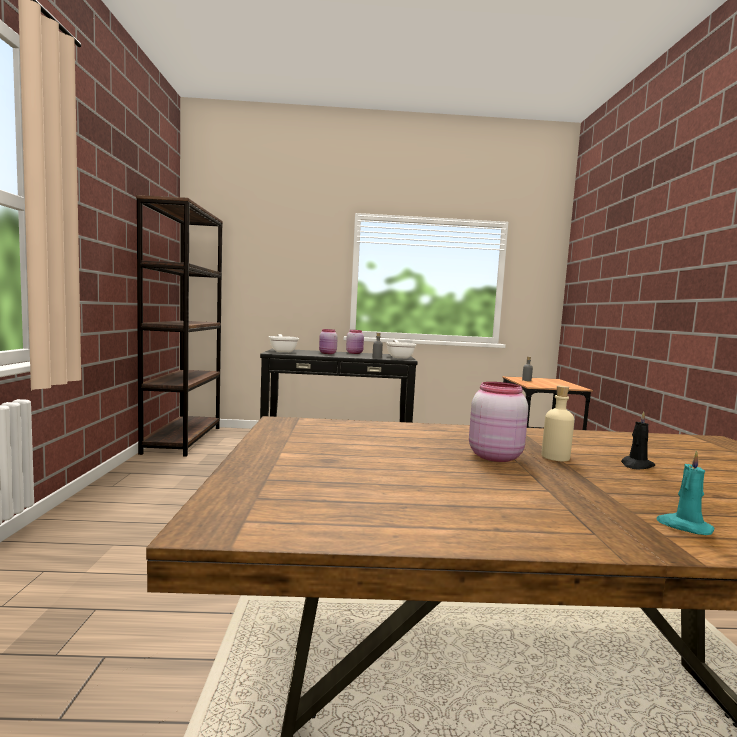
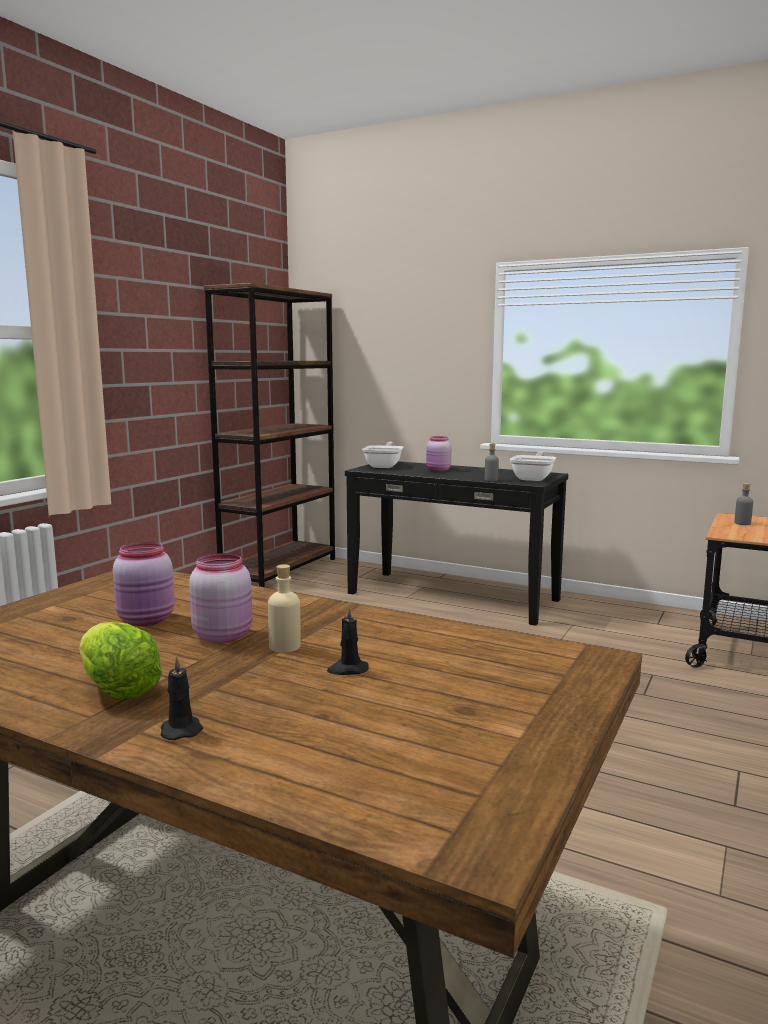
camera: 30 degrees right, 5 degrees up
(355, 353) = (482, 470): pink jar -> pink jar (147, 620)
(548, 507) = (118, 690): none -> lettuce
(683, 526) = (180, 730): turquoise candle -> black candle

